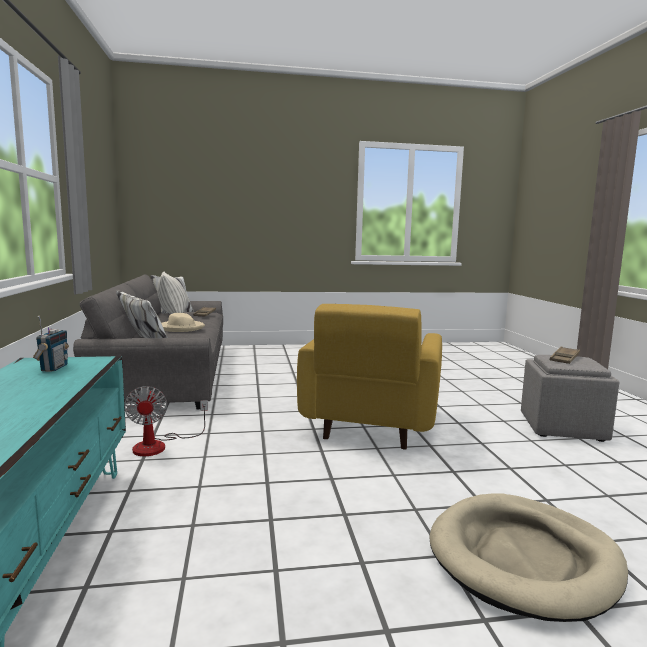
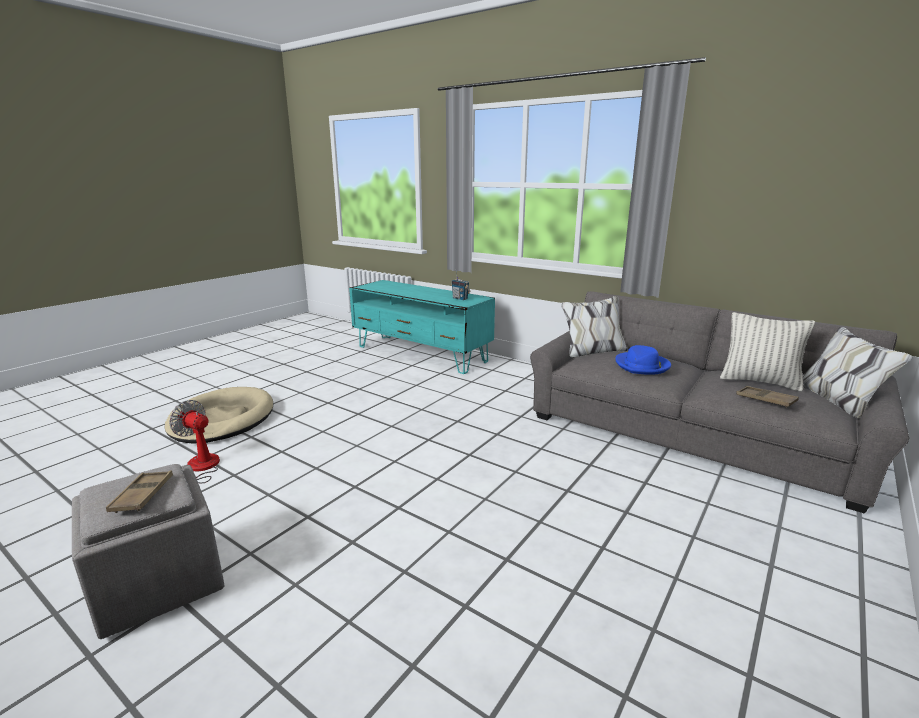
camera: 135 degrees right, 10 degrees up
(159, 445) = (485, 388): fan -> fan (199, 469)
(181, 328) = (642, 366): beige hat -> blue hat
(371, 424) = (391, 467): yellow armchair -> none

